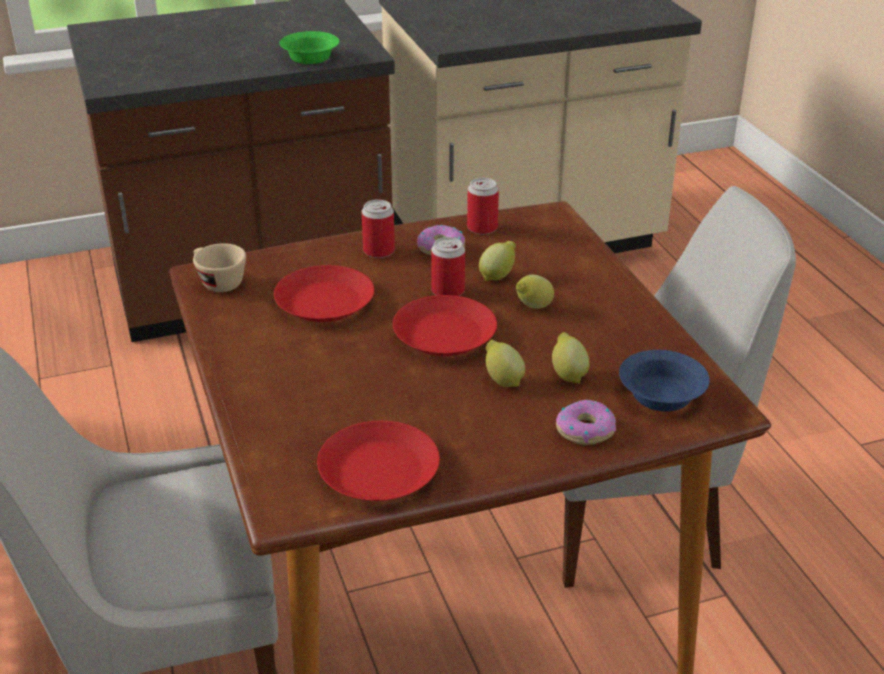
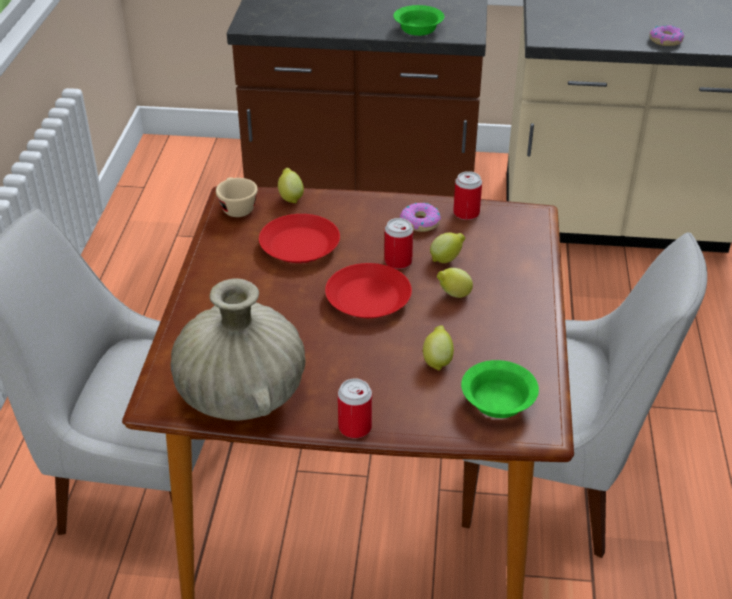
camera: 25 degrees right, 5 degrees up
(379, 251) = (370, 213): can -> can (355, 427)
(380, 471) = (242, 394): red plate -> beige vase
(502, 380) = (383, 350): lemon -> lemon (290, 197)
(585, 429) = (415, 410): donut -> donut (665, 40)
(659, 395) = (496, 401): blue bowl -> green bowl

